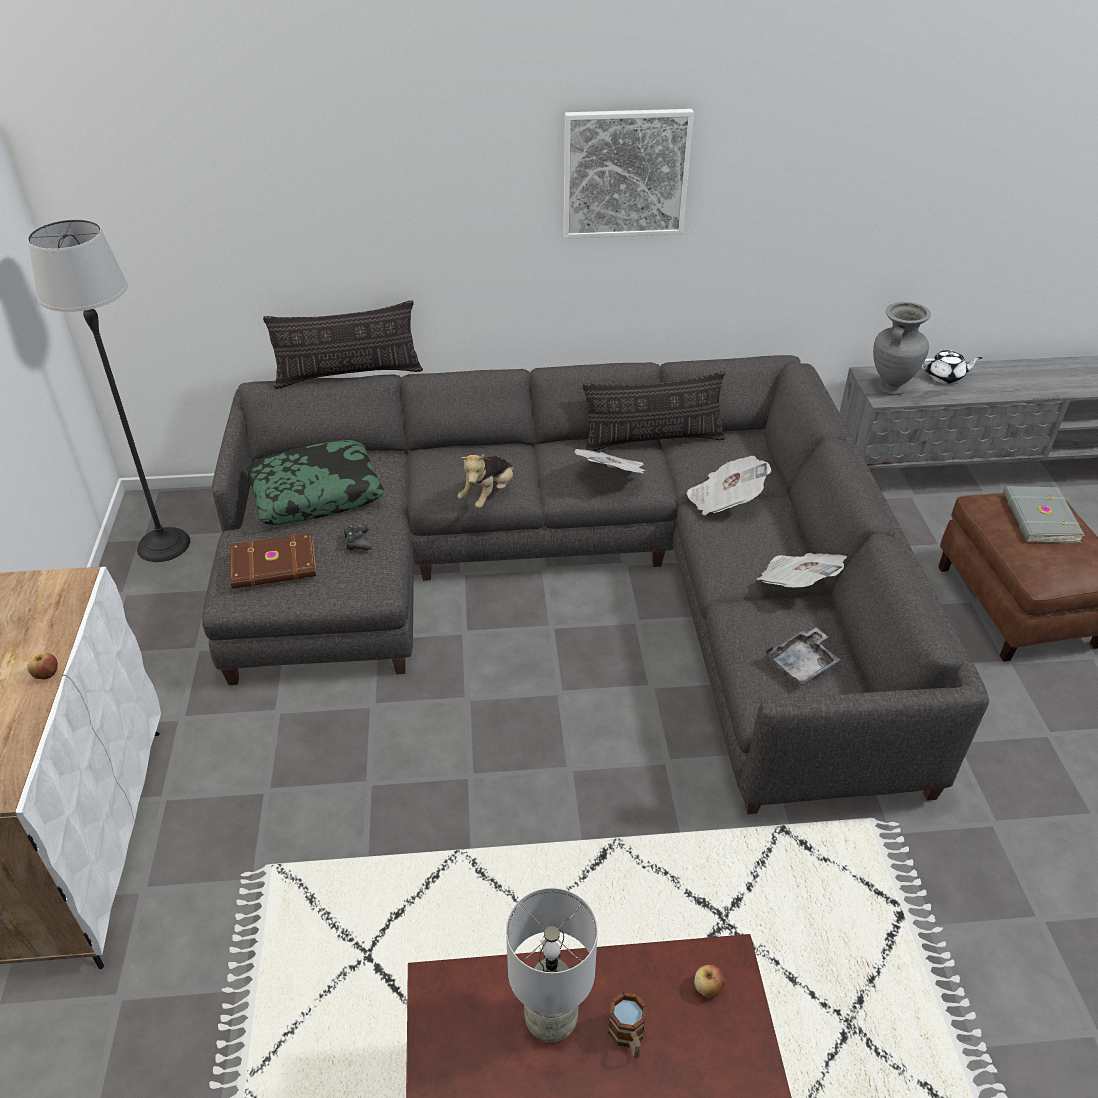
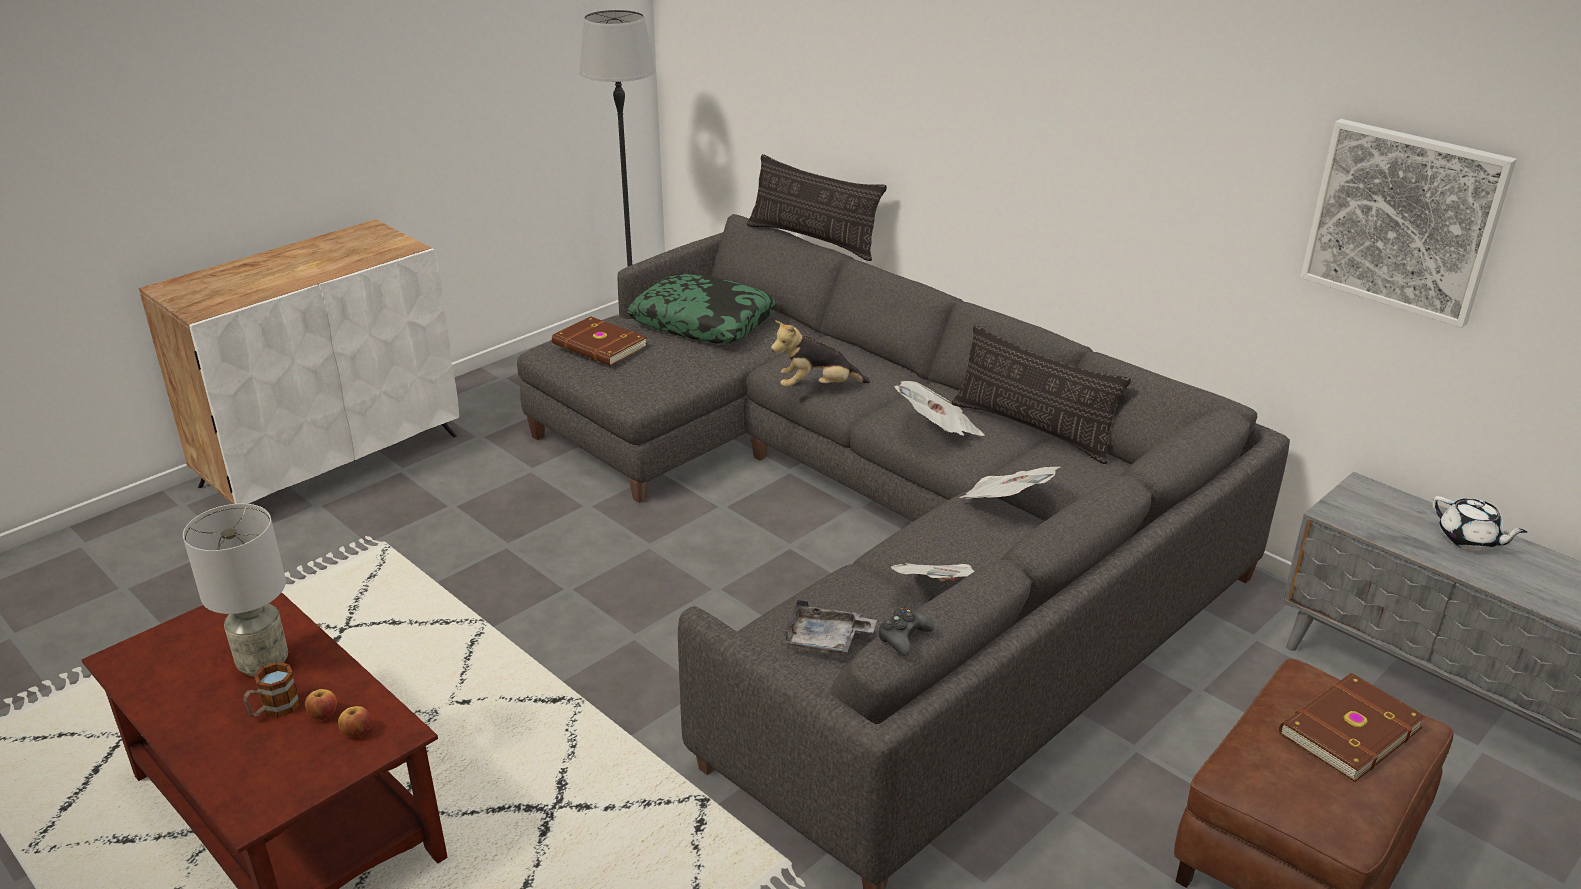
camera: 50 degrees right, 10 degrees down
(46, 674) = (312, 279): apple -> apple (323, 715)
(358, 542) = (673, 363): black game controller -> black game controller (903, 637)
(625, 174) = (1102, 107): picture -> picture (1403, 220)
(890, 388) = (1365, 511): grey vase -> none
(1039, 518) = (1347, 729): grey book -> brown book

